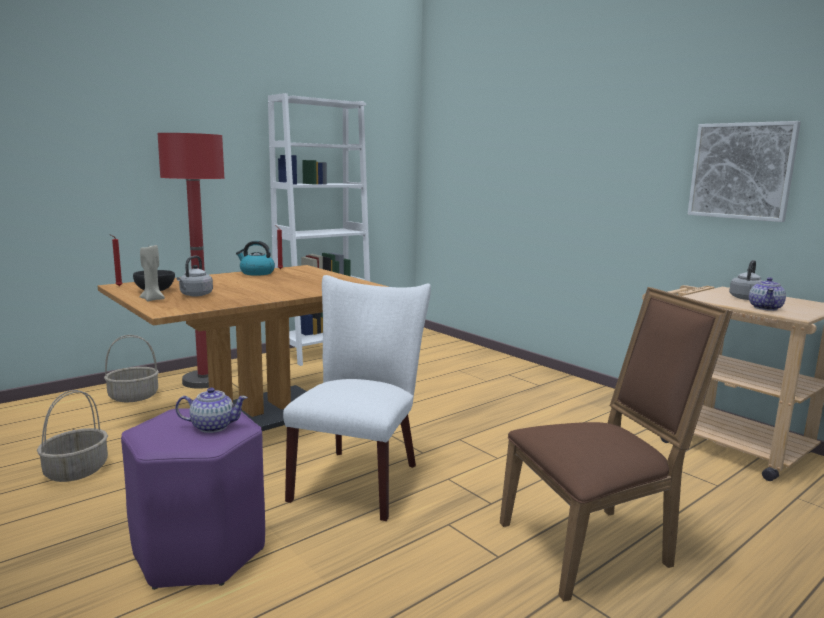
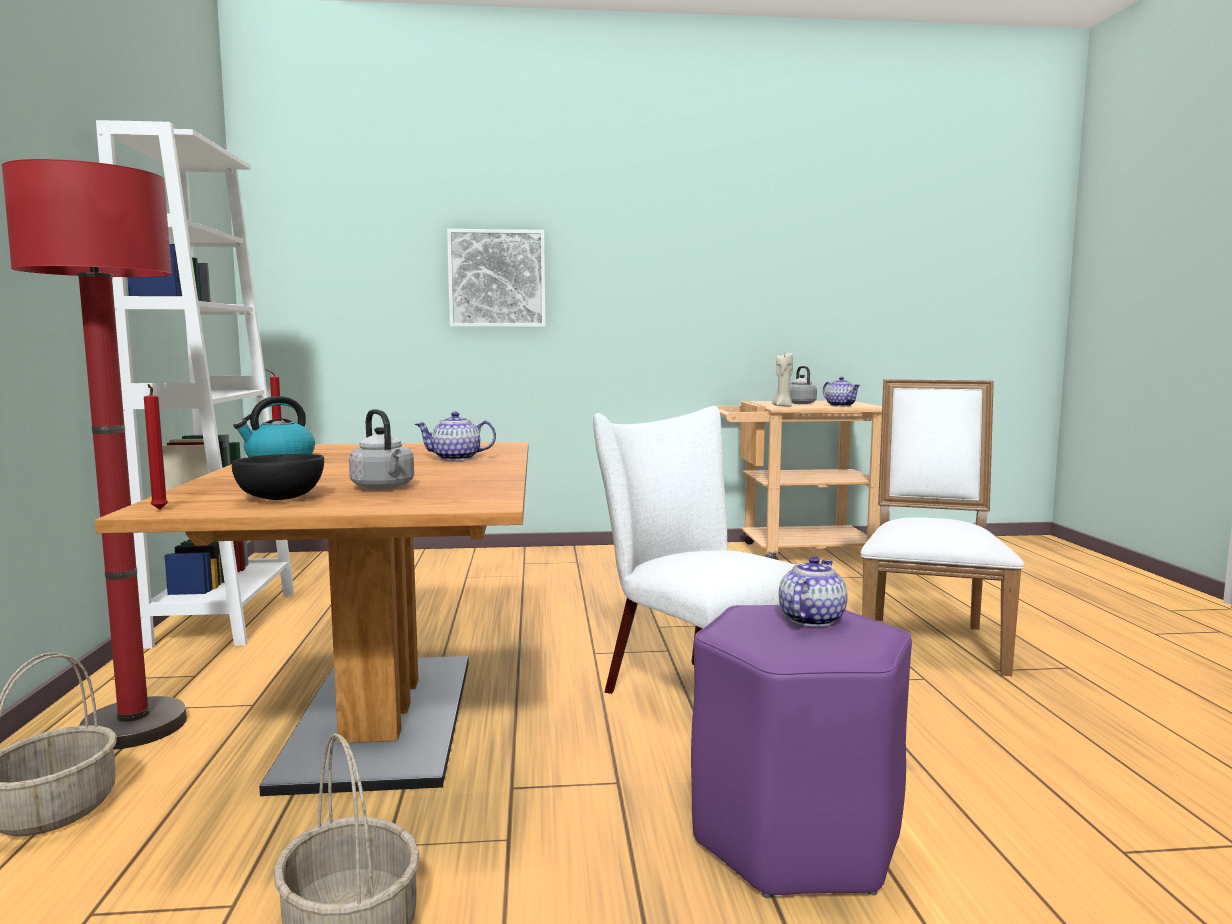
camera: 55 degrees left, 5 degrees down
(153, 299) = (363, 503): beige candle -> beige candle (782, 406)
(299, 288) = (456, 458): none -> teapot
(594, 545) = (929, 640): brown chair -> white chair
(741, 171) = (749, 284): picture -> picture (497, 279)

